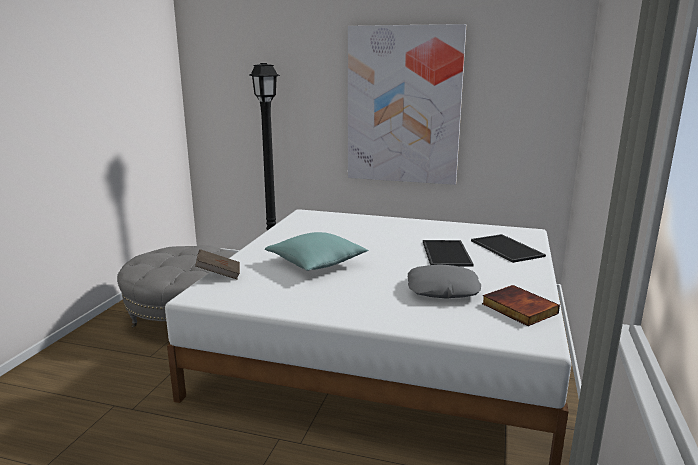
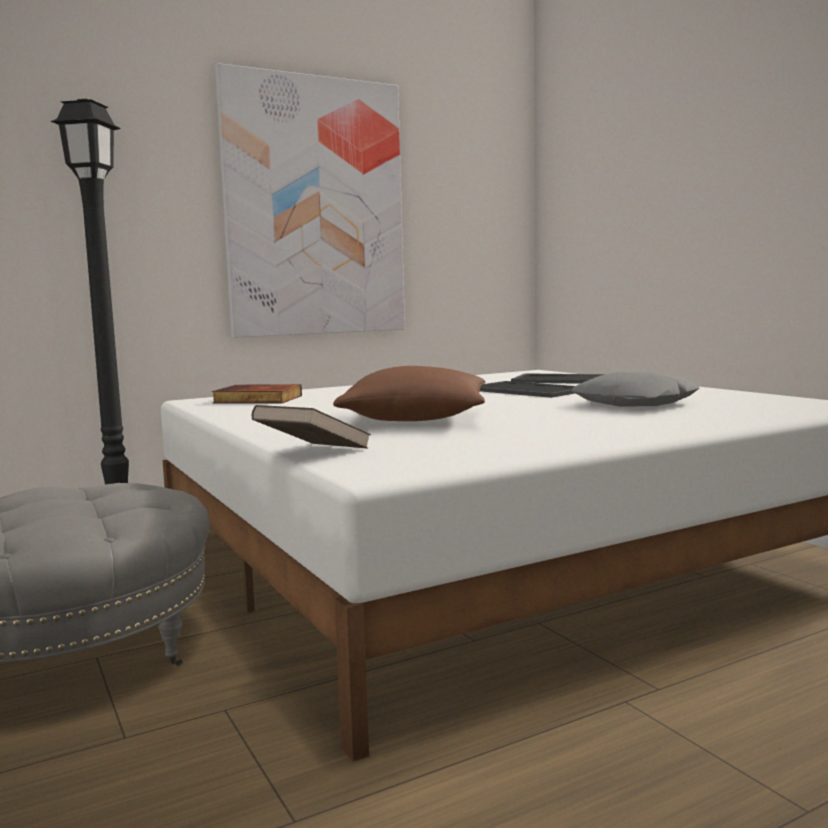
camera: 45 degrees left, 10 degrees down
(316, 263) = (416, 419): turquoise pillow -> brown pillow
(518, 308) = (741, 398): book -> book (257, 399)

